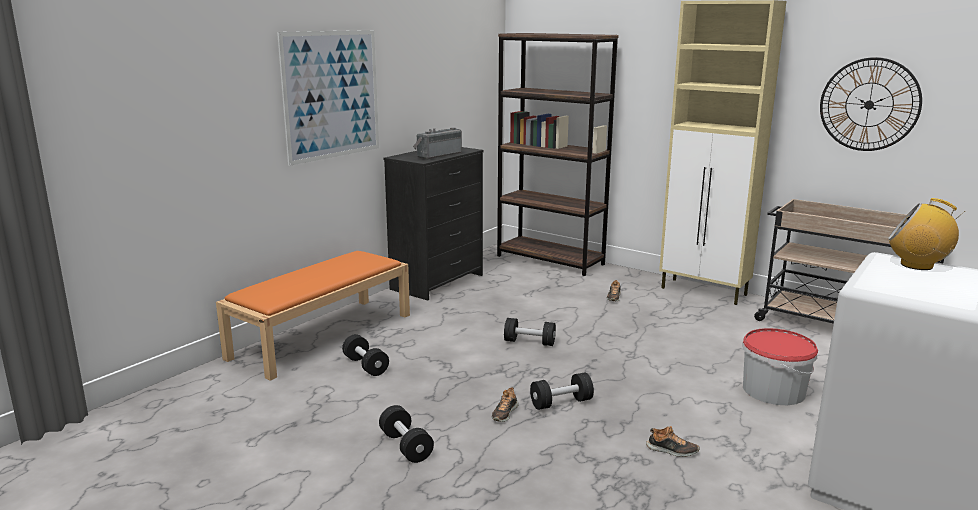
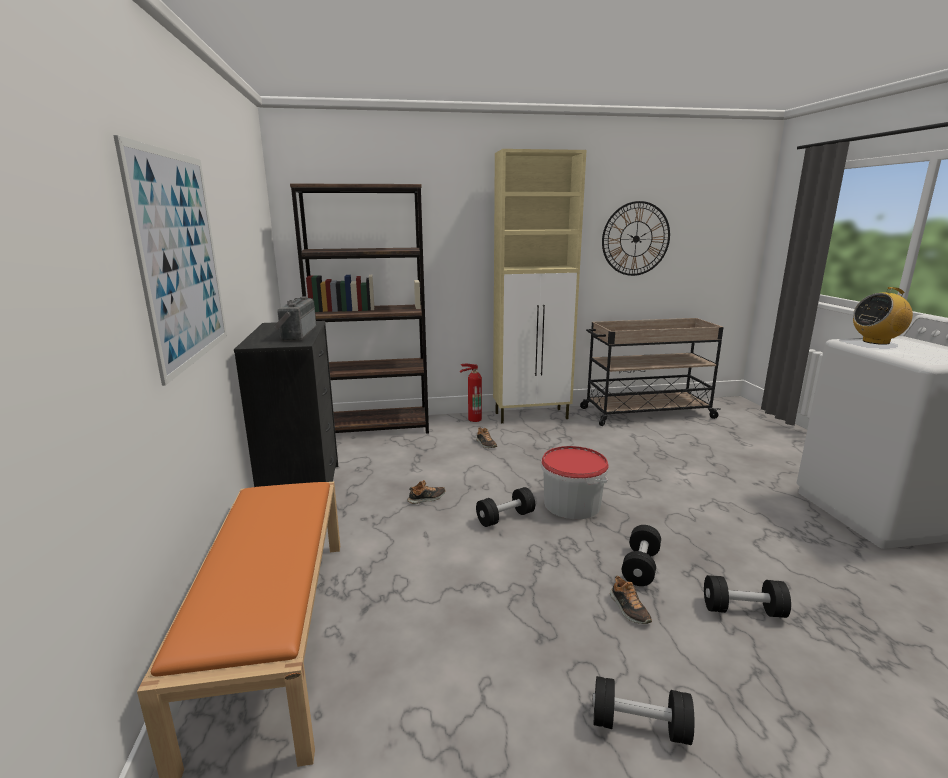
camera: 45 degrees left, 0 degrees up
(366, 366) = (405, 644): black dumbbell -> black dumbbell (743, 610)
(643, 277) = (473, 419): none -> fire extinguisher
(672, 450) = (773, 562): shoe -> shoe (427, 498)
(773, 390) = (710, 476): bucket -> bucket (572, 504)

